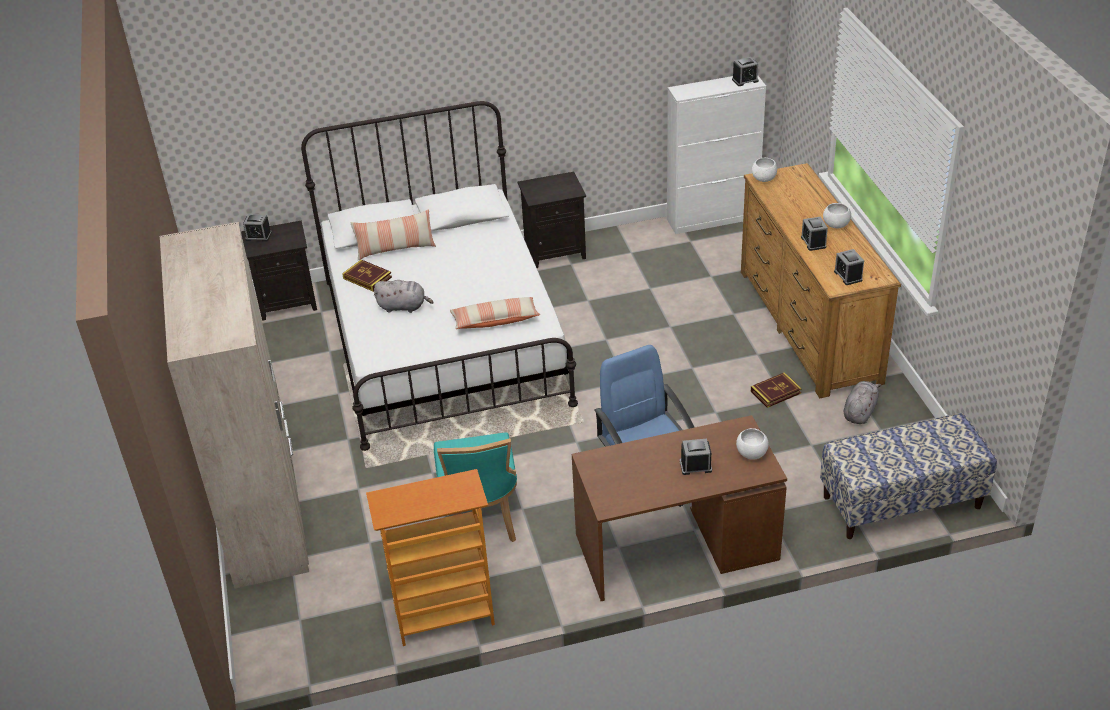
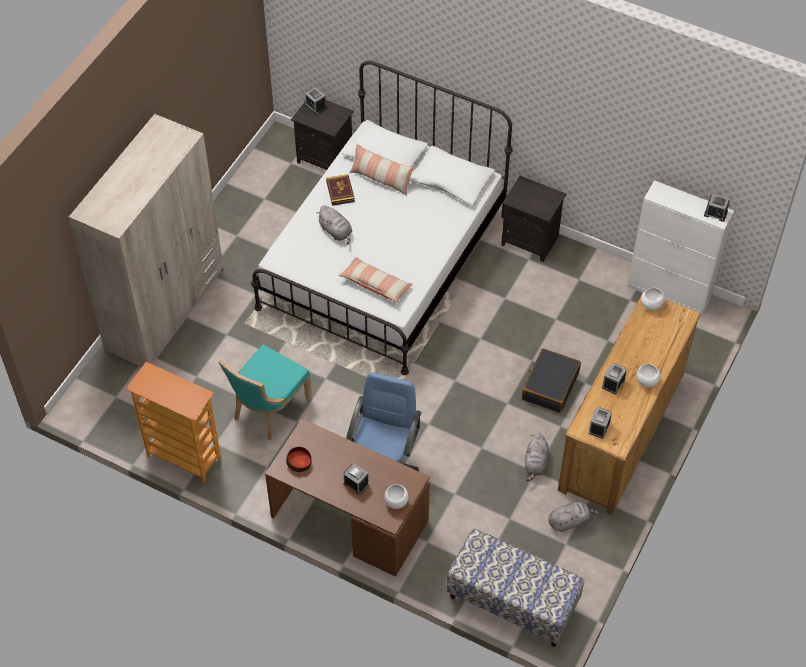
camera: 40 degrees right, 15 degrees up
(619, 488) = (299, 463): none -> bowl
(709, 333) = (550, 385): none -> black suitcase
(775, 392) = (536, 463): book -> grey plush toy

